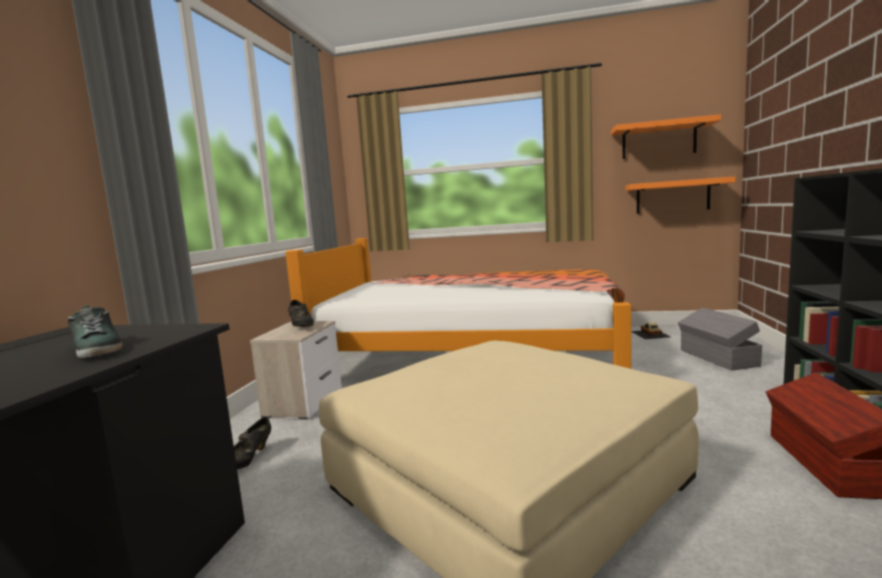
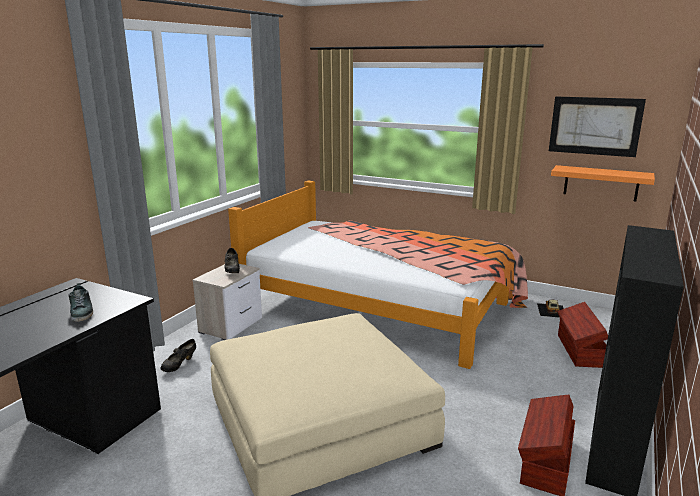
camera: 15 degrees right, 10 degrees up
(658, 140) = (594, 126): orange shelf -> picture
(717, 358) = (579, 351): grey storage box -> brown storage box

